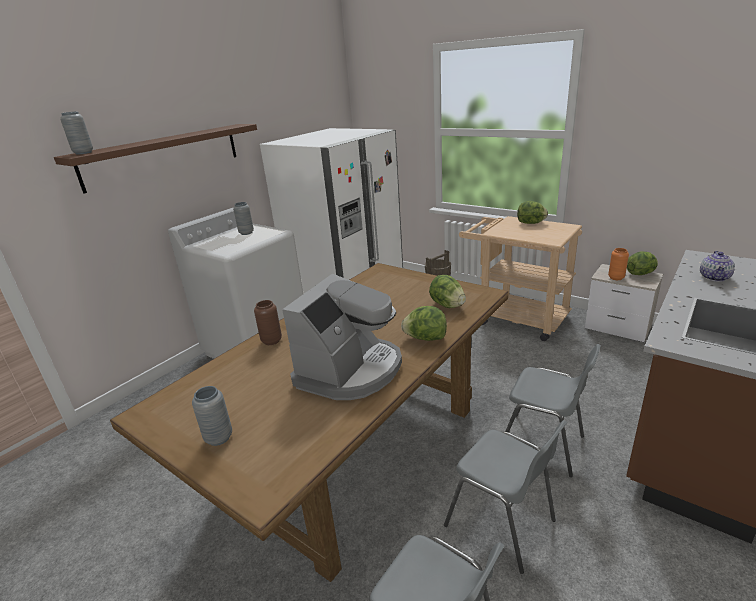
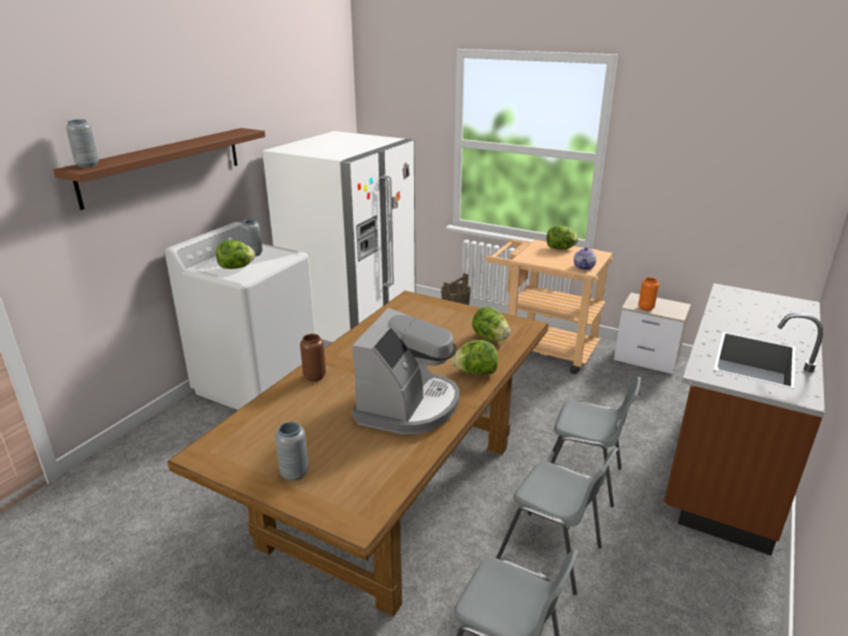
camera: 10 degrees left, 0 degrees up
(640, 274) = (669, 304): lettuce -> lettuce (236, 267)
(714, 277) = (740, 312): teapot -> teapot (584, 267)

